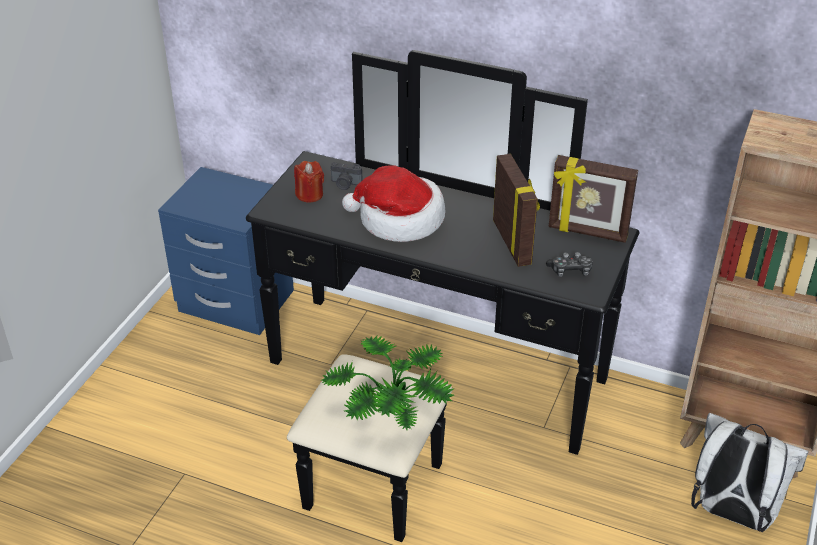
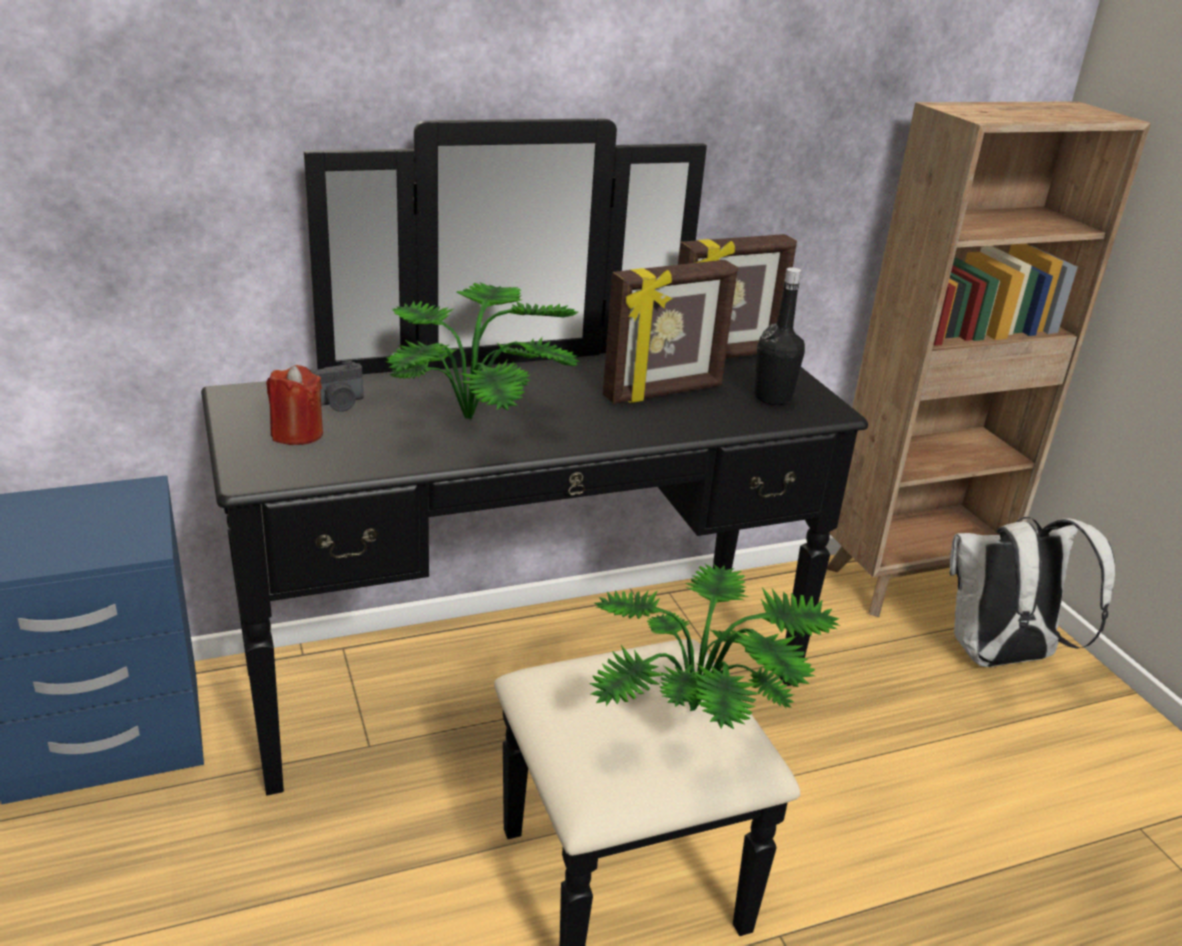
camera: 45 degrees left, 10 degrees down
(399, 219) = (481, 418): hat -> potted plant
(513, 242) = (664, 393): picture frame -> picture frame turned 120 degrees clockwise
(570, 271) = (772, 397): game controller -> black bottle

